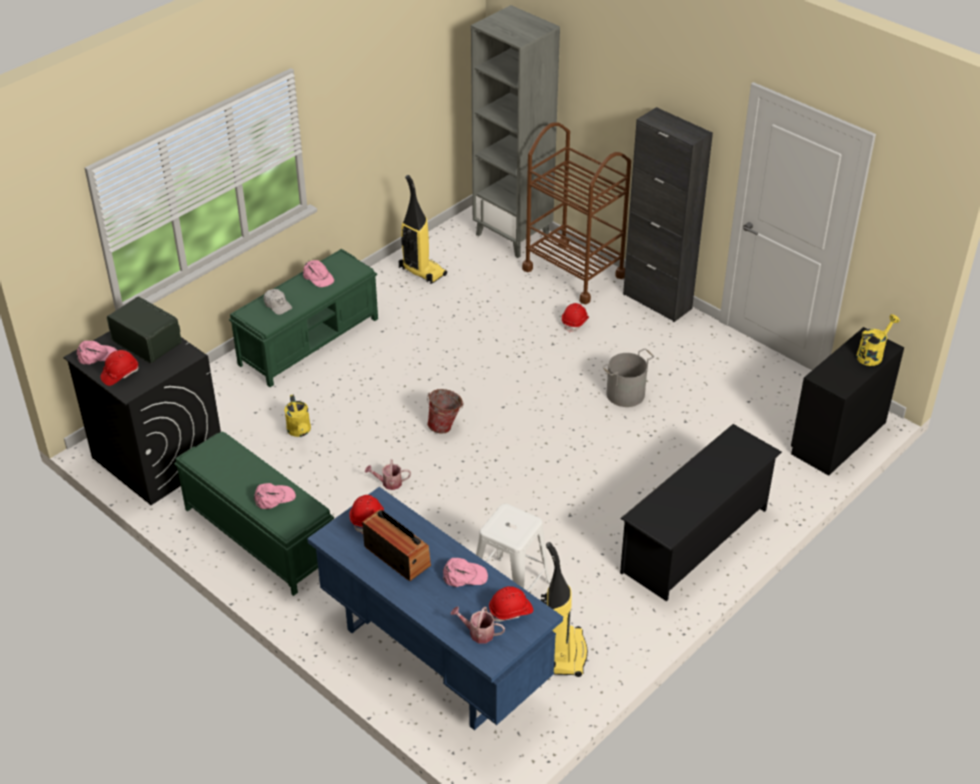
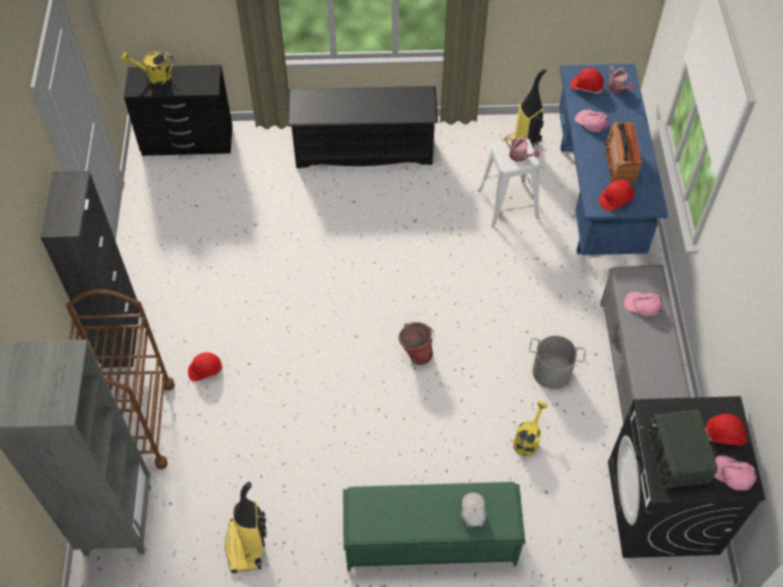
camera: 135 degrees left, 15 degrees up
(258, 535) = (636, 366): green bench -> grey bench
(318, 277) = (405, 519): pink cap -> none
(389, 483) = (505, 337): watering can -> watering can (520, 156)
(626, 394) = (262, 276): grey bucket -> grey bucket (551, 371)

